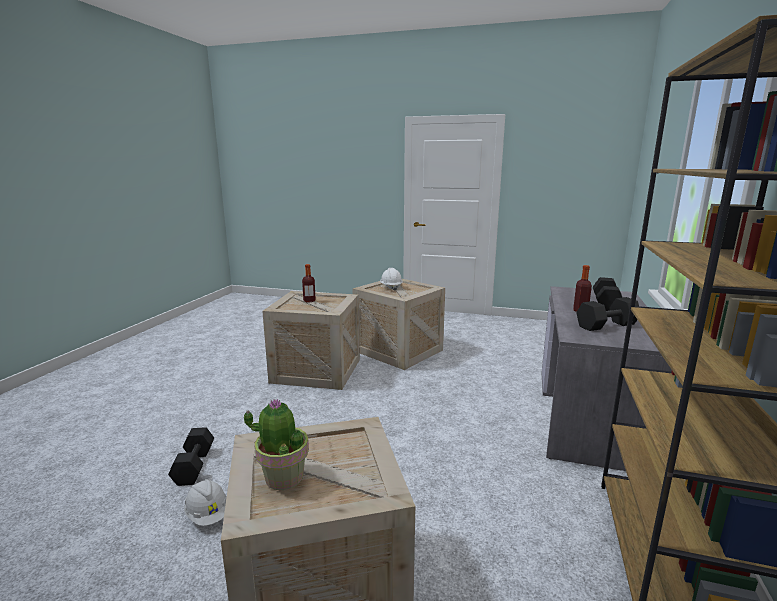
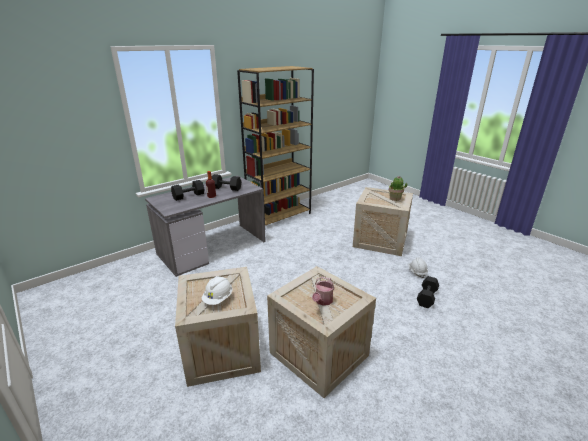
camera: 145 degrees left, 10 degrees up
(309, 301) = (322, 301): bottle -> watering can

